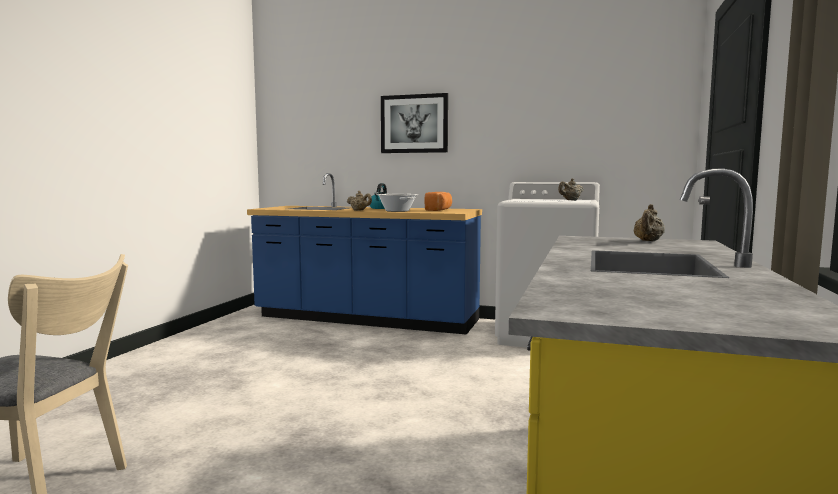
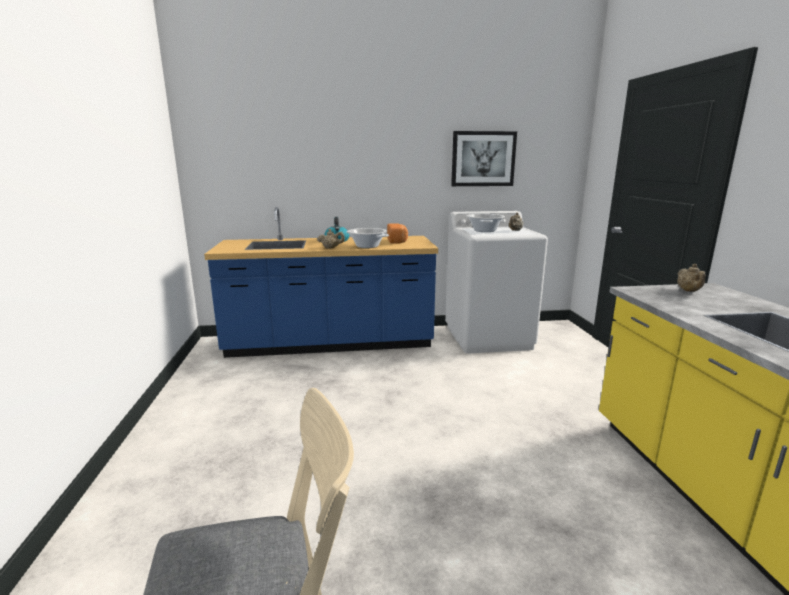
camera: 25 degrees left, 10 degrees up
(414, 124) = (359, 157): picture -> picture (483, 159)
(533, 200) = (484, 230): none -> cooking pot

